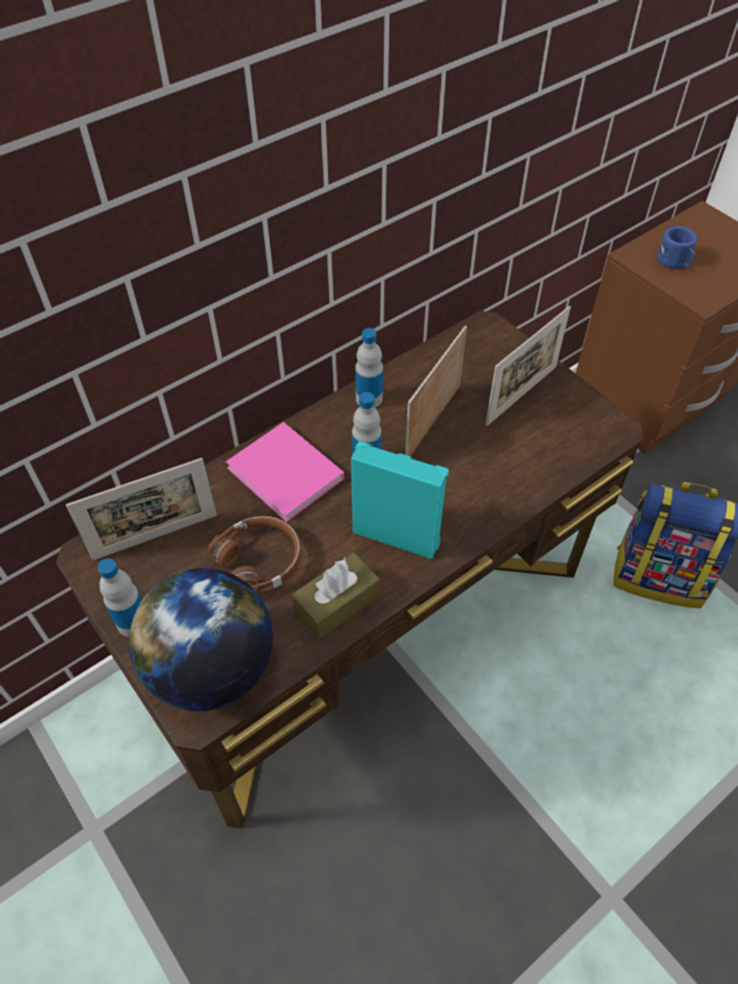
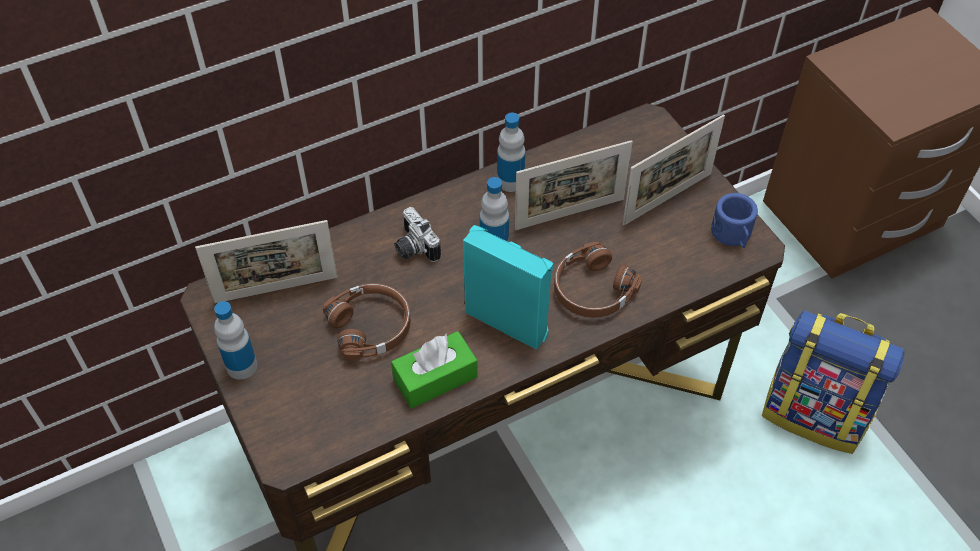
camera: 10 degrees right, 0 degrees up
(212, 669) = (307, 420): globe -> none
(287, 475) = (413, 248): pink book -> camera
(336, 603) = (435, 378): brown tissue box -> green tissue box
(433, 422) = (569, 214): picture frame -> picture frame turned 150 degrees counterclockwise
(471, 492) = (592, 290): none -> brown headphones
(675, 262) = (877, 74): blue mug -> blue mug (732, 235)

